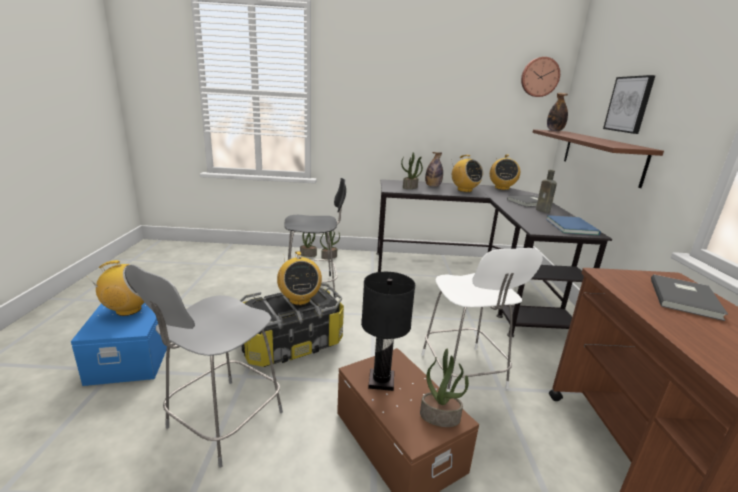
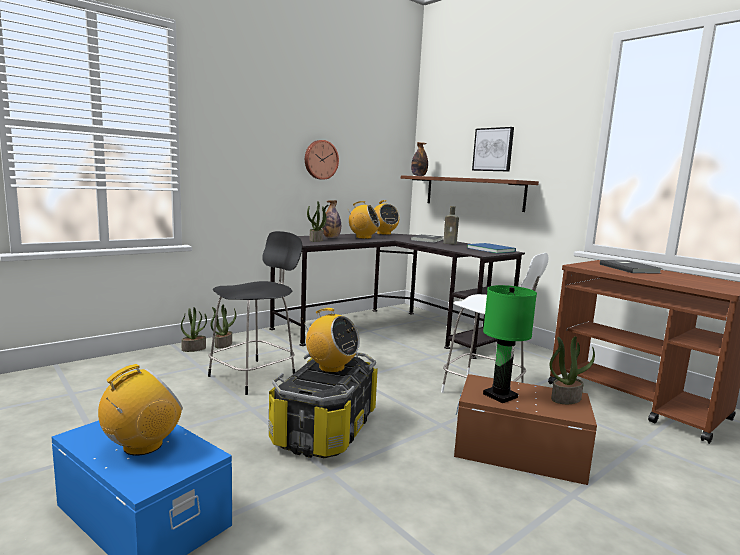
camera: 40 degrees left, 10 degrees down
(222, 422) = (379, 514): grey chair -> none
(381, 381) = (500, 396): black table lamp -> green table lamp
(539, 77) = (395, 128): wall clock -> wall clock (320, 159)

